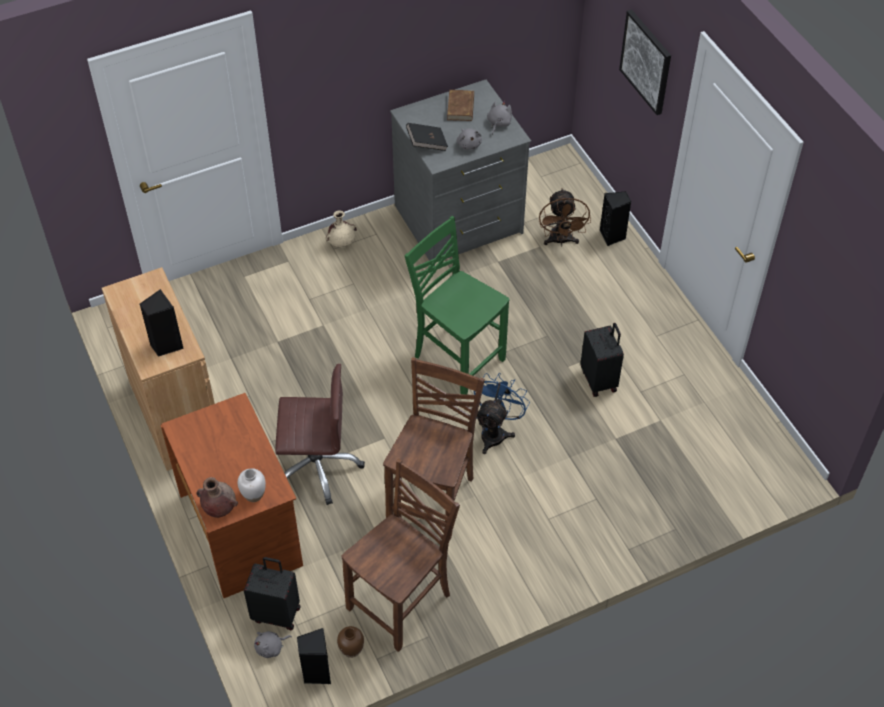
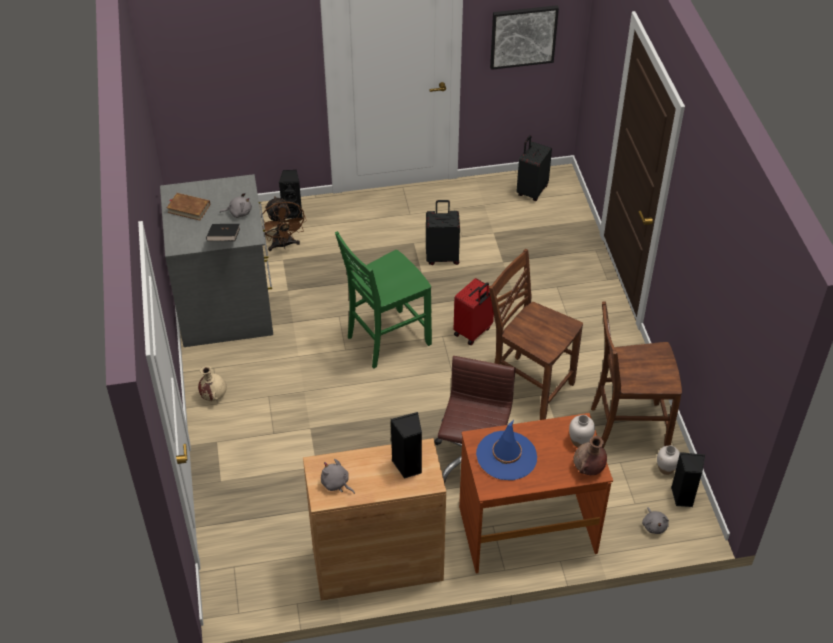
camera: 75 degrees left, 5 degrees down
(221, 435) = (506, 456): none -> blue hat
(277, 613) = (620, 515): black suitcase -> black suitcase (531, 191)
(351, 650) = (666, 469): brown vase -> white vase
(402, 602) = (627, 426): brown chair -> brown chair turned 60 degrees counterclockwise
(495, 431) = (473, 332): blue fan -> red suitcase
(498, 123) = (222, 189): grey plush toy -> grey plush toy (336, 484)
(560, 241) = (283, 245): brown fan -> brown fan turned 60 degrees clockwise
(646, 61) = (256, 52): picture -> picture (523, 36)

